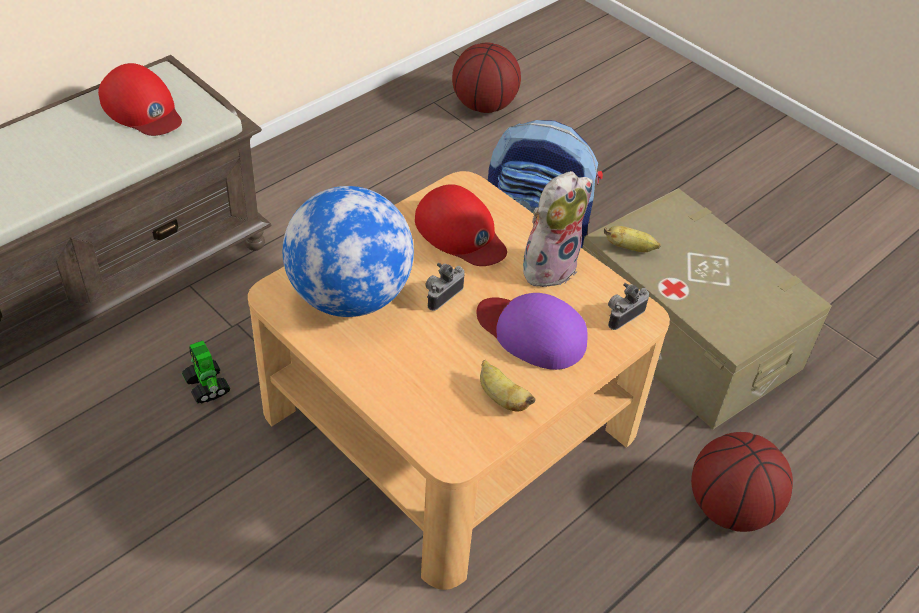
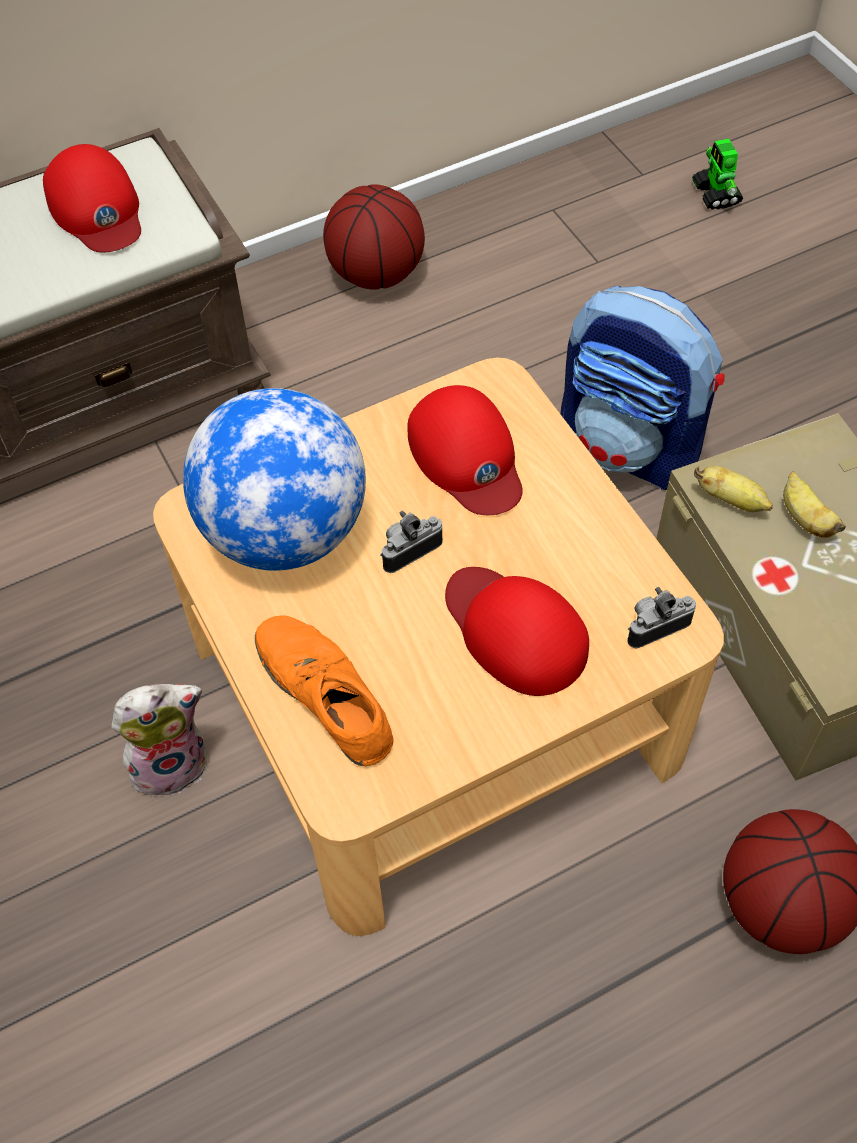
camera: 20 degrees right, 10 degrees up
(207, 386) = (137, 588): toy robot -> toy robot (716, 194)
(415, 393) = (325, 694): none -> orange shoe
(484, 105) = (623, 223): basketball -> basketball (377, 274)
(501, 398) = (439, 725): banana -> banana (804, 518)
(532, 333) = (515, 631): purple cap -> red cap
(548, 266) = (574, 529): plush toy -> plush toy (171, 762)

